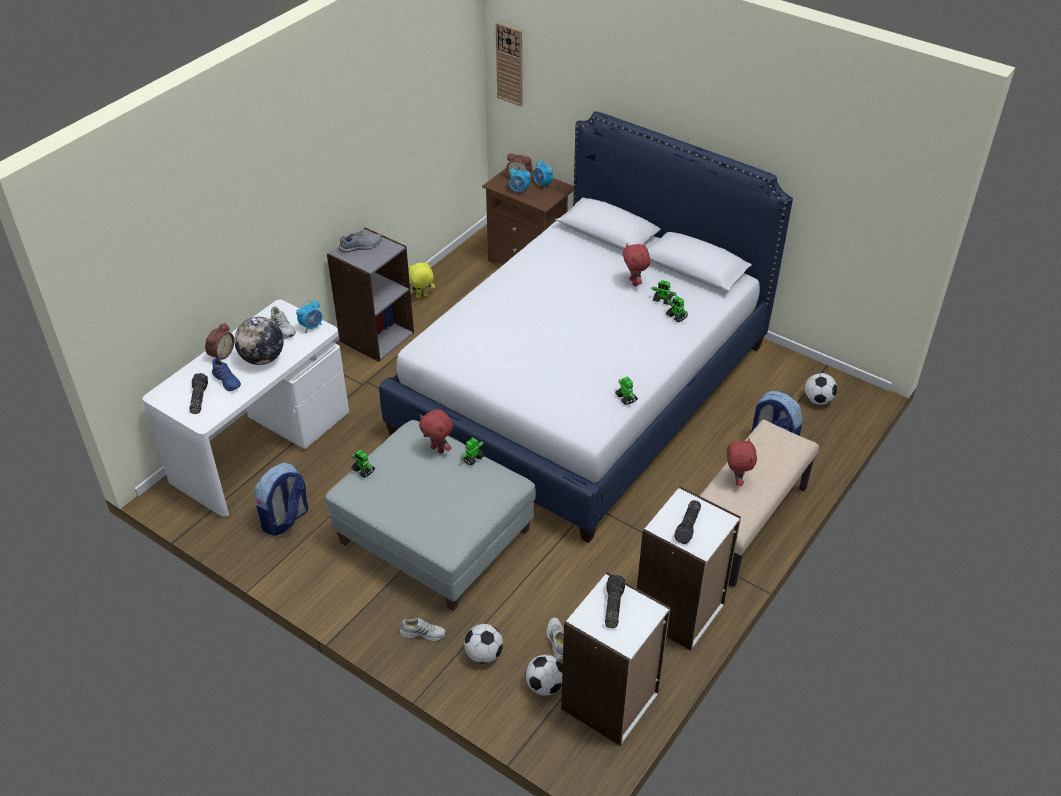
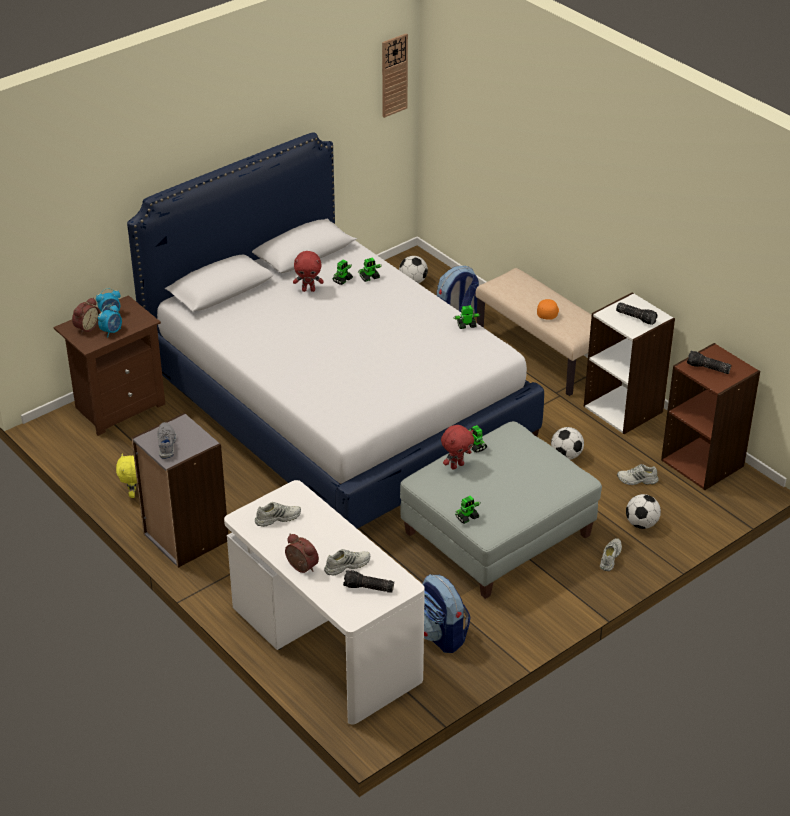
camera: 75 degrees left, 5 degrees down
(227, 380) = (347, 565): blue shoe -> white shoe
(262, 358) = (322, 537): globe -> none
(312, 326) = (284, 497): alarm clock -> none
(510, 64) = (26, 227): wall clock -> wall clock (394, 75)
(545, 686) = (681, 495): football -> football (566, 456)
(611, 702) = (703, 462): white bookcase -> brown bookcase
(736, 480) = (547, 312): red plush toy -> orange cap

